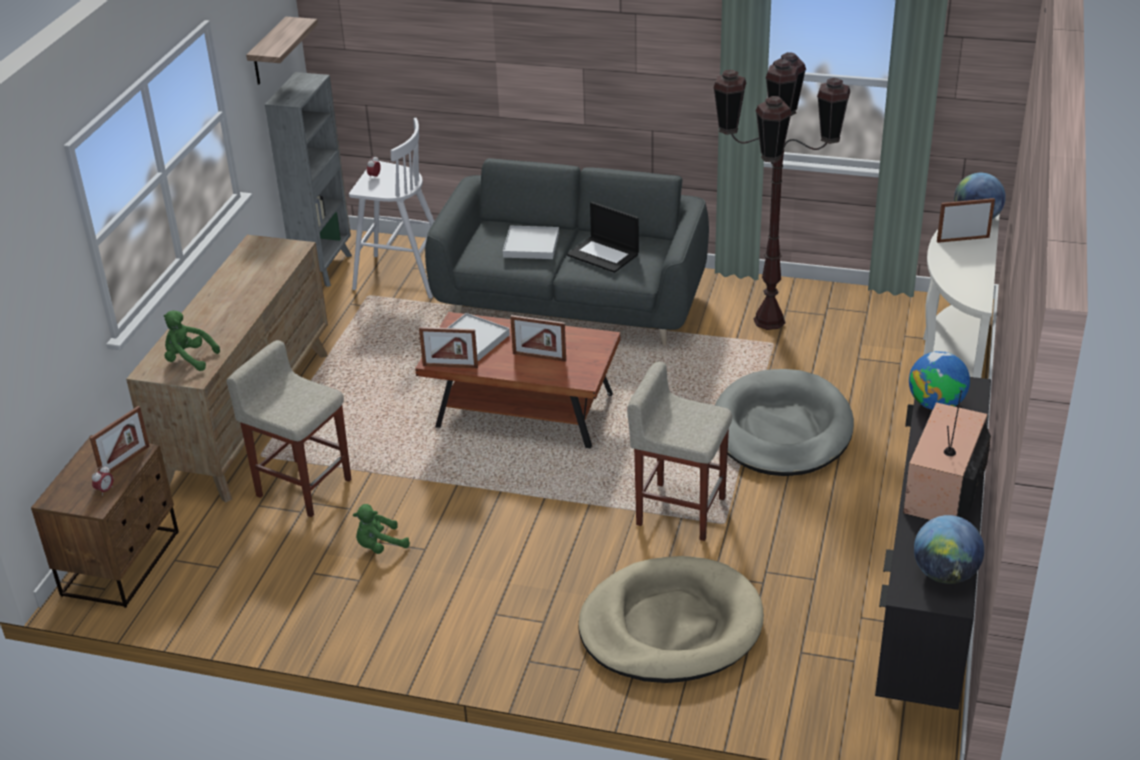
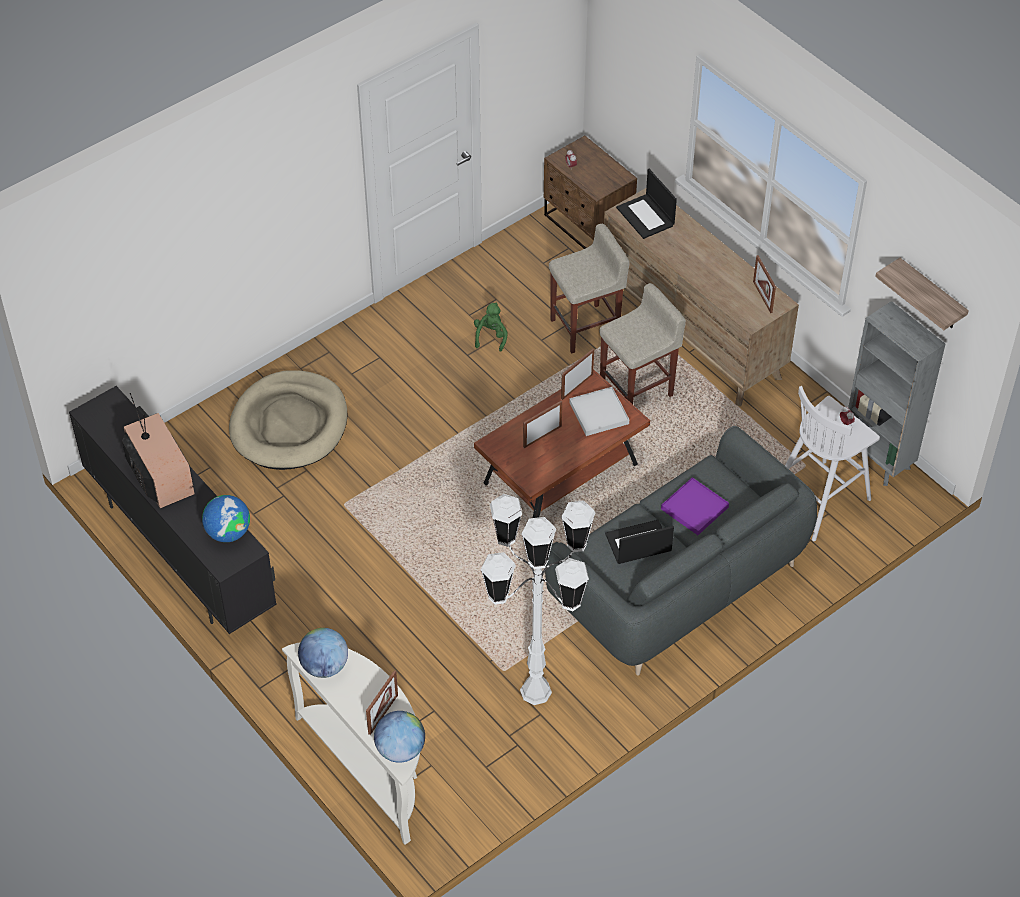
camera: 125 degrees right, 15 degrees up
(125, 462) = (592, 182): picture frame -> picture frame (762, 297)
(188, 359) = (646, 217): green plush toy -> laptop
(531, 245) = (694, 508): white tray -> purple tray
(679, 511) = (378, 490): beige stool -> beige stool (637, 390)
(770, 320) = (535, 692): brown floor lamp -> white floor lamp
(781, 429) = (400, 600): grey dog bed -> none
(945, 574) = (105, 424): globe -> globe (324, 666)

